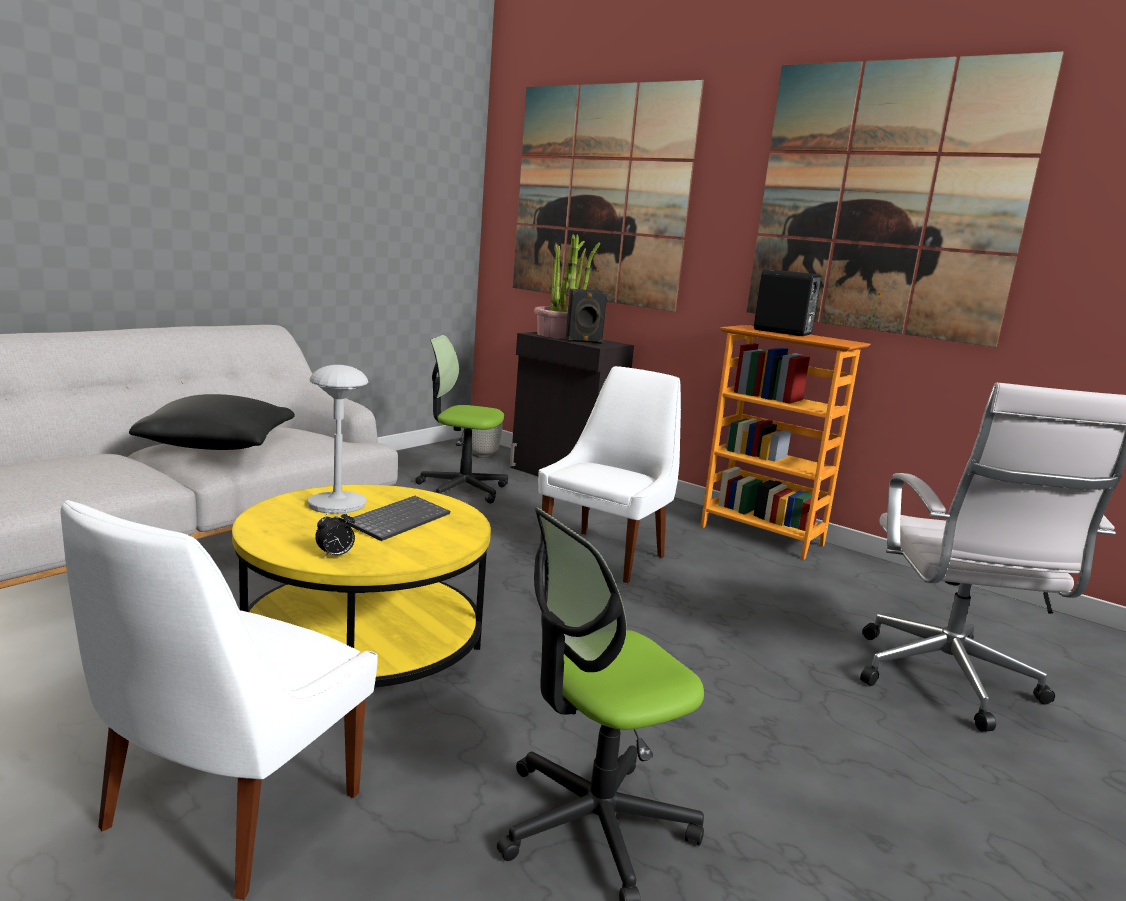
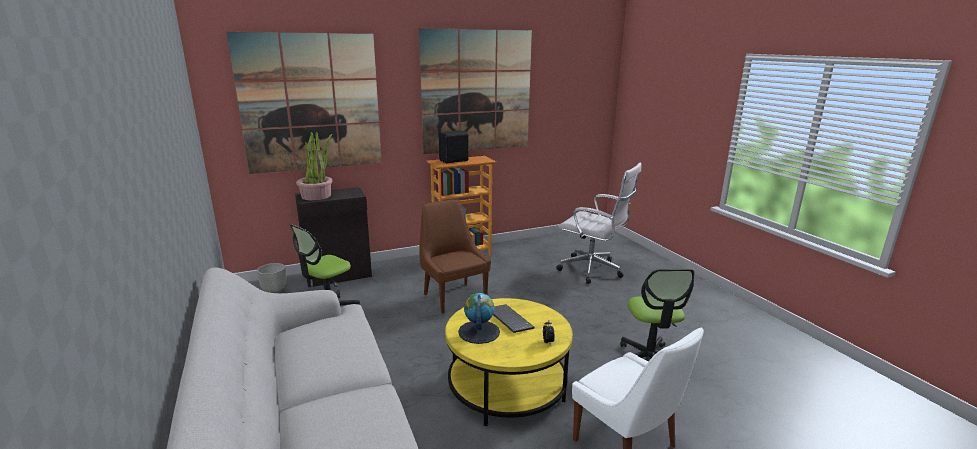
camera: 60 degrees left, 5 degrees up
(217, 445) = (327, 359): black pillow -> none
(337, 505) = (478, 332): grey table lamp -> globe
(584, 342) = (343, 195): black speaker -> none
(605, 555) = (453, 296): white chair -> brown chair

